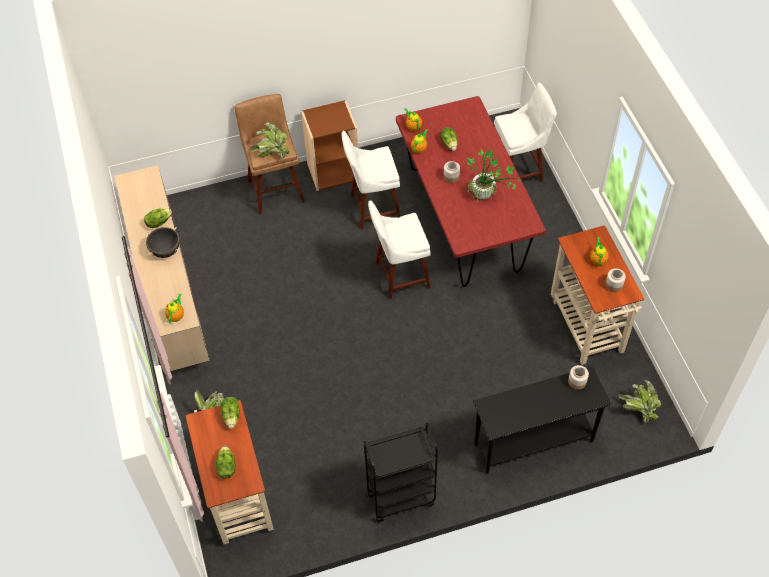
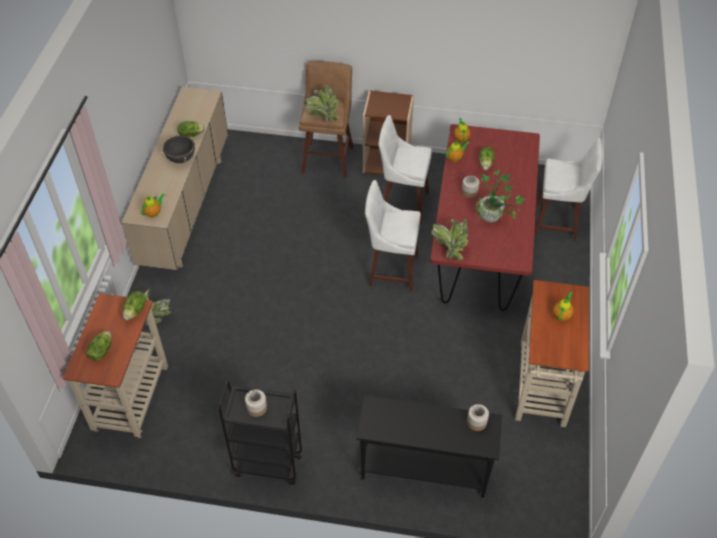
camera: 25 degrees right, 5 degrees down
(614, 284) = (564, 345): jar -> jar (257, 408)
(638, 409) = (548, 487): potted plant -> potted plant (450, 247)

